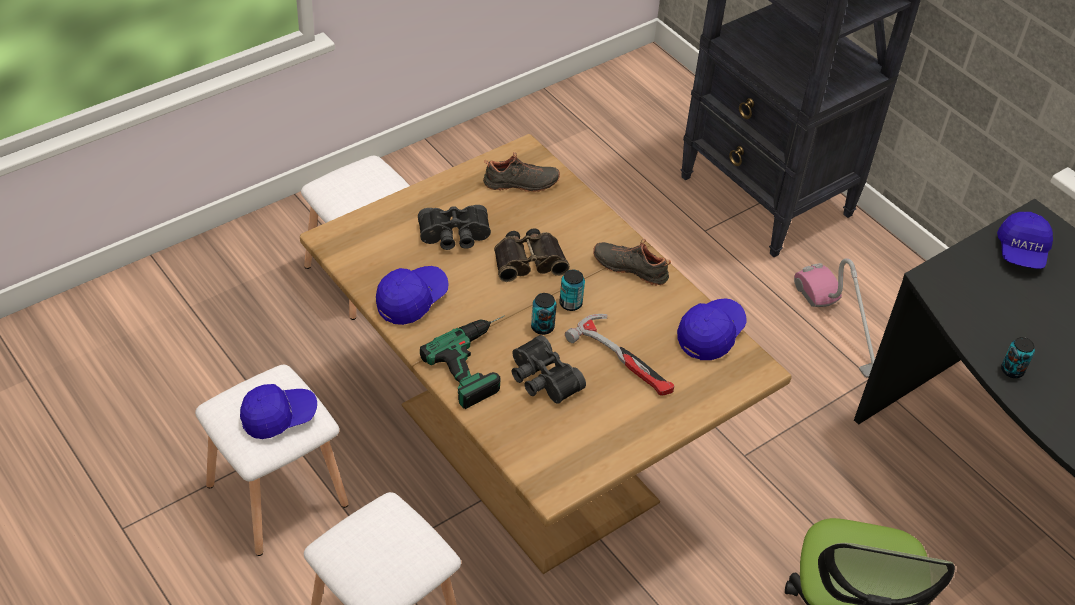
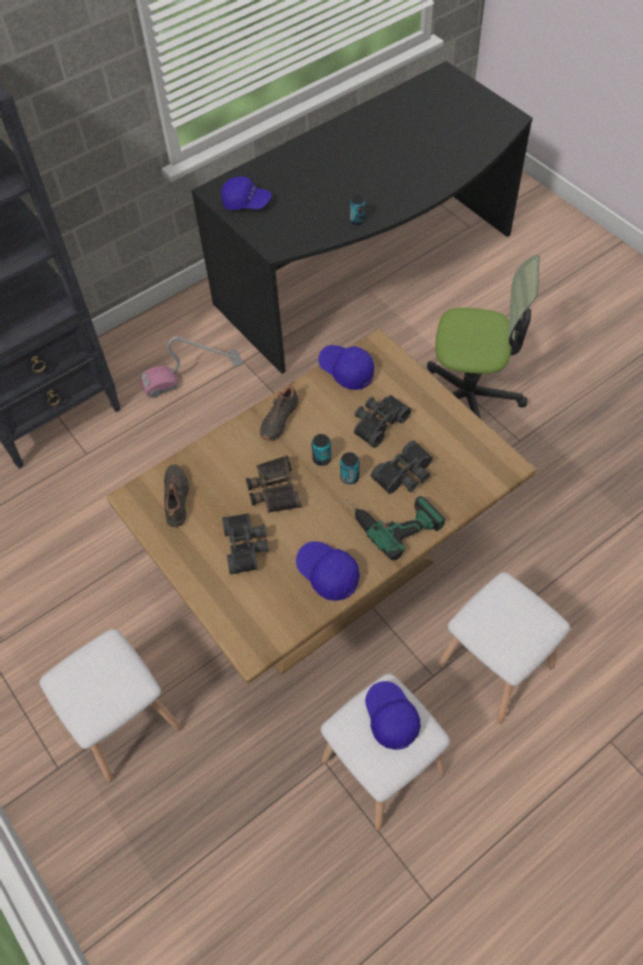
camera: 85 degrees left, 10 degrees up
(625, 359) = (377, 423): hammer -> black binoculars

